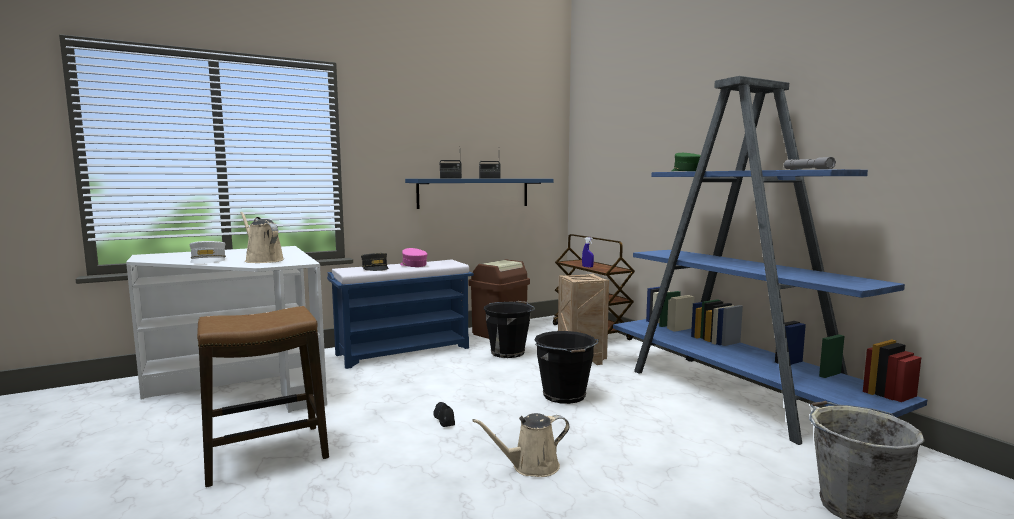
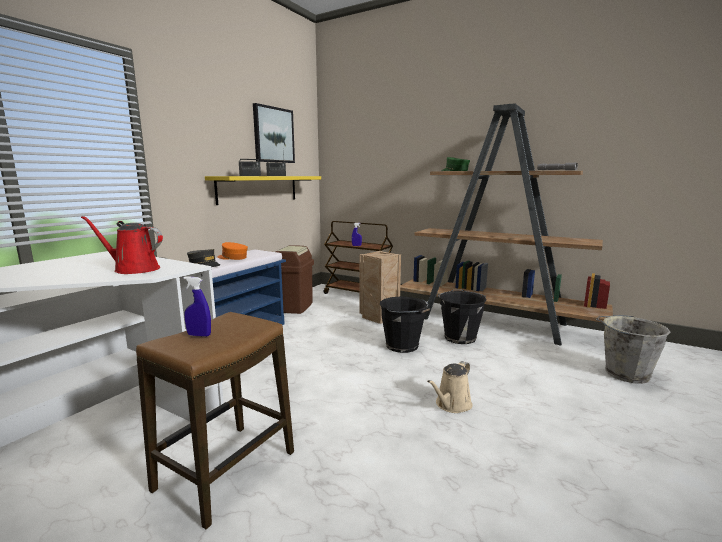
camera: 30 degrees left, 5 degrees up
(208, 260) = (58, 277): white cap -> none
(247, 318) = (199, 335): none -> blue spray bottle
(262, 260) = (133, 269): beige watering can -> red watering can
(413, 265) = (232, 257): pink cap -> orange cap
(444, 418) = (343, 386): black shoe -> none
(474, 193) = (258, 189): blue shelf -> yellow shelf
(499, 132) = (273, 135): none -> picture
(508, 352) = (320, 321): black bucket -> black bucket (460, 337)
(736, 395) = (495, 322): blue bookcase -> brown bookcase

